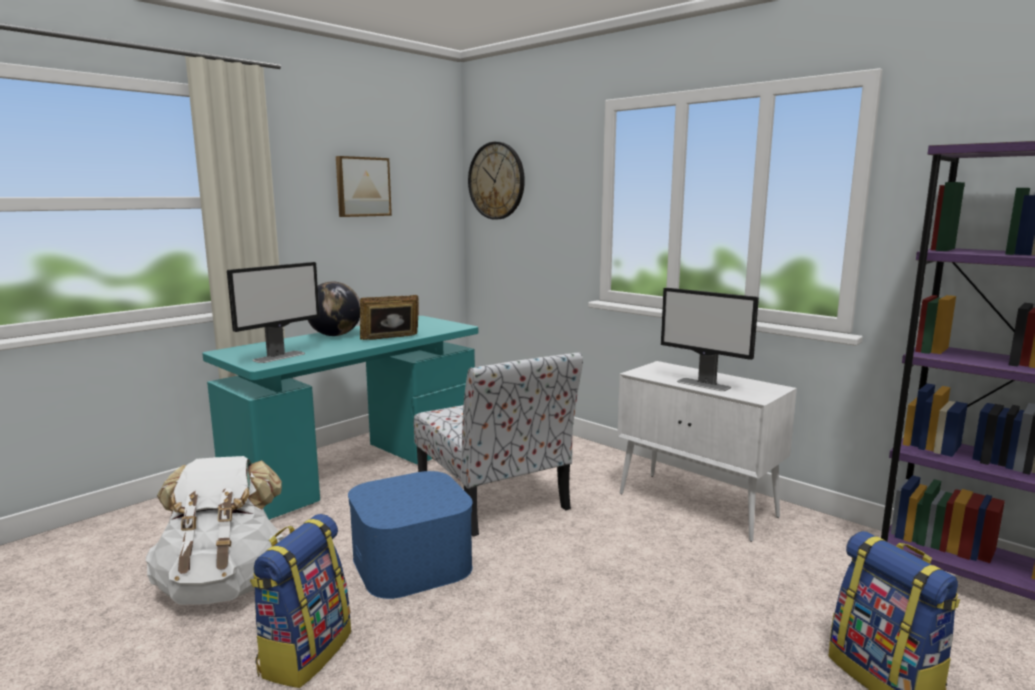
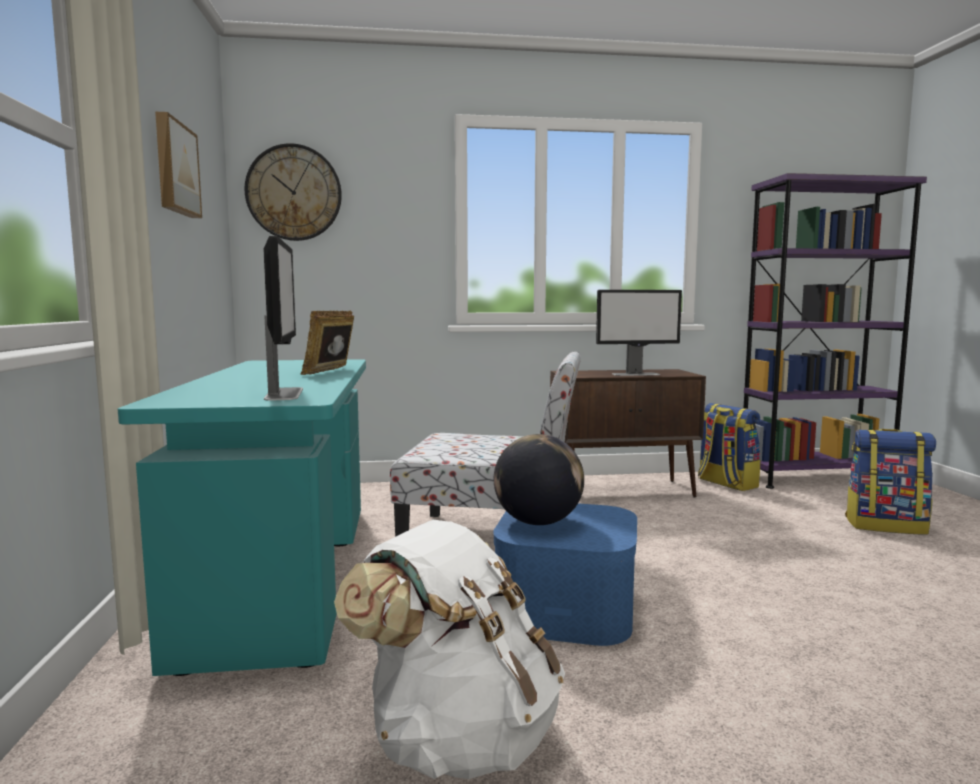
camera: 50 degrees left, 5 degrees down
(305, 653) = (694, 715): backpack -> backpack (726, 483)
(335, 335) = (240, 377): globe -> globe (538, 522)
(698, 505) = (623, 491): white cabinet -> brown cabinet

